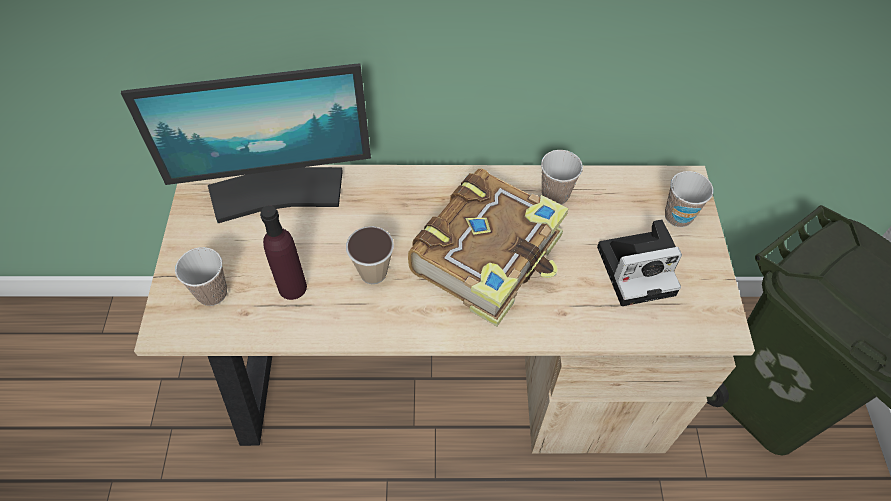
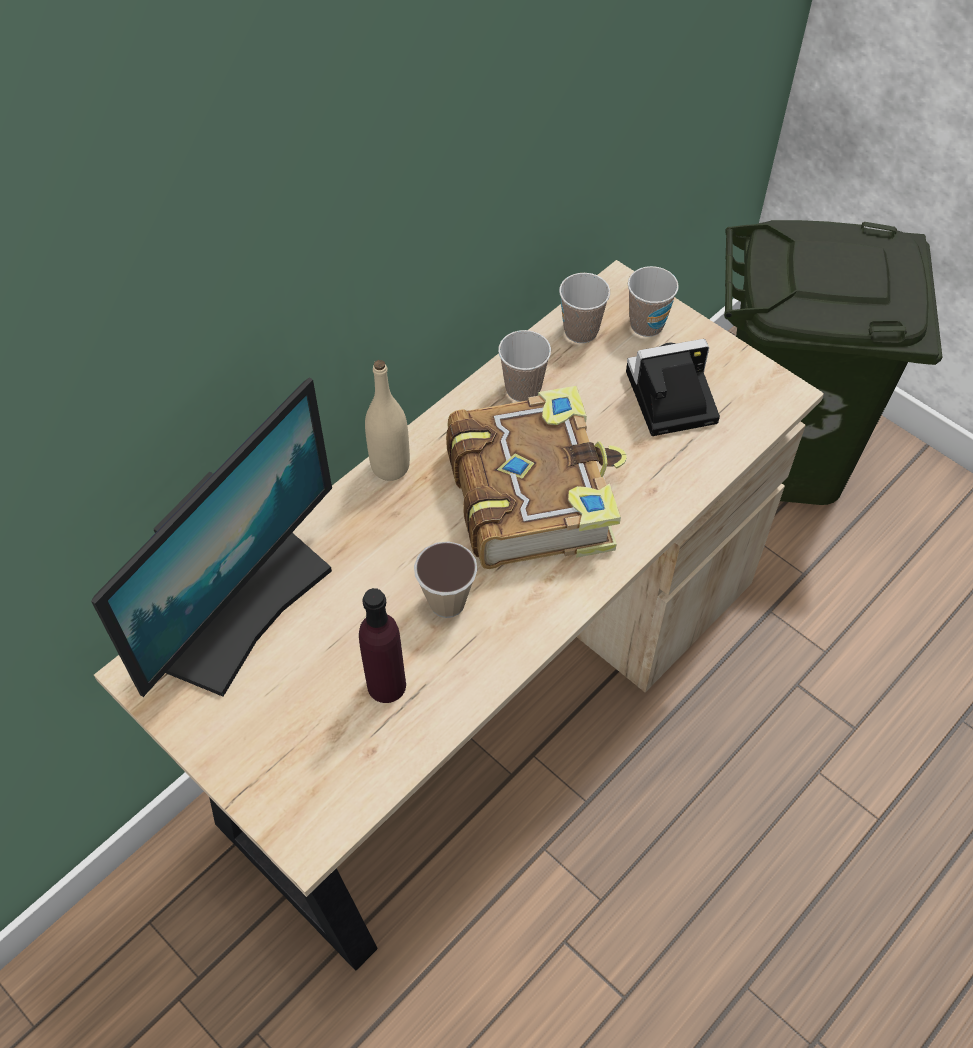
camera: 45 degrees left, 0 degrees up
(212, 293) = (312, 765): cup -> cup (581, 331)
(432, 179) = (390, 467): none -> beige bottle
(638, 269) = (667, 399): camera -> camera turned 135 degrees counterclockwise

